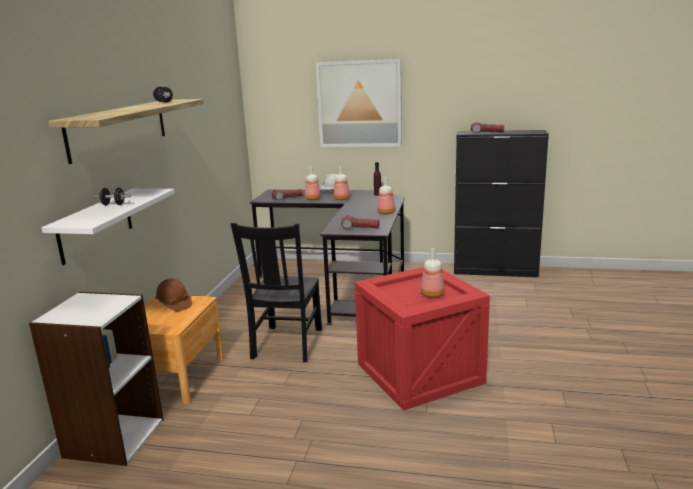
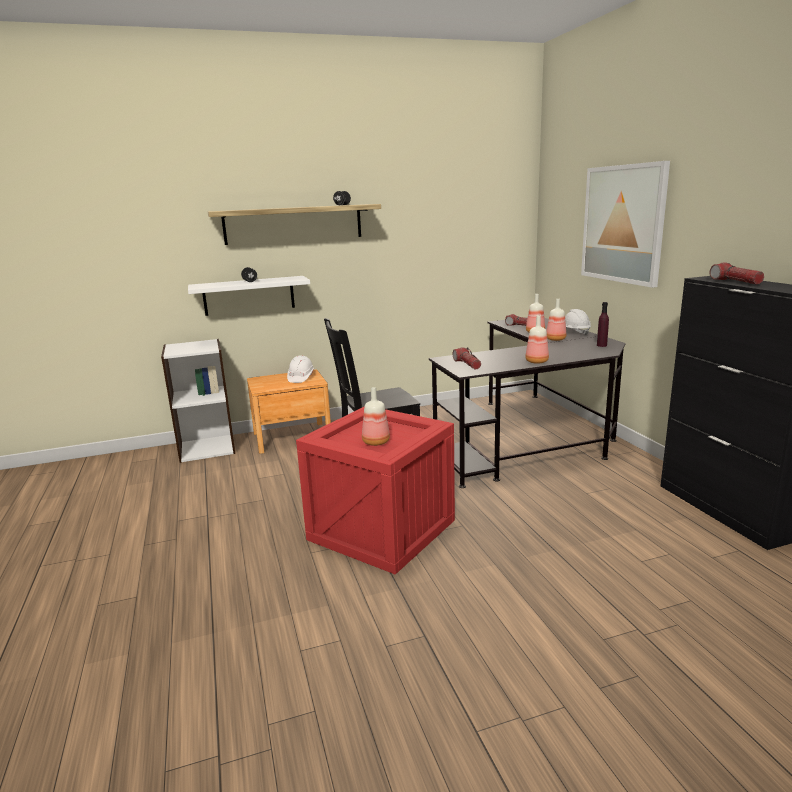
camera: 60 degrees right, 0 degrees up
(174, 304) = (301, 378): brown hard hat -> white hard hat

